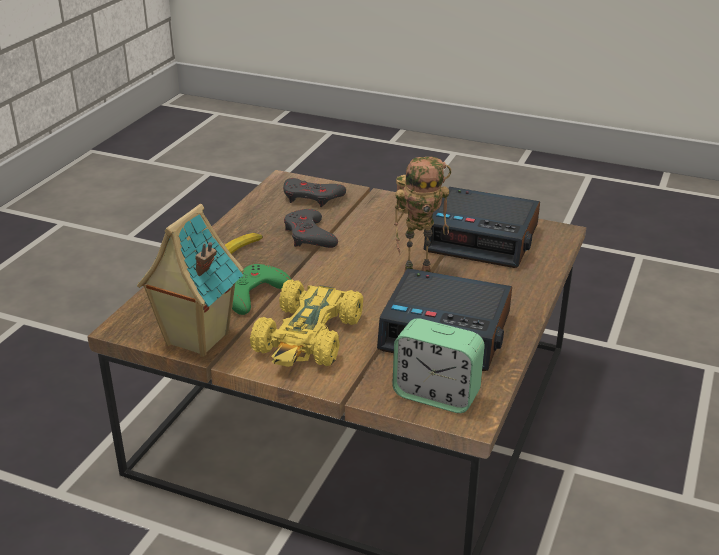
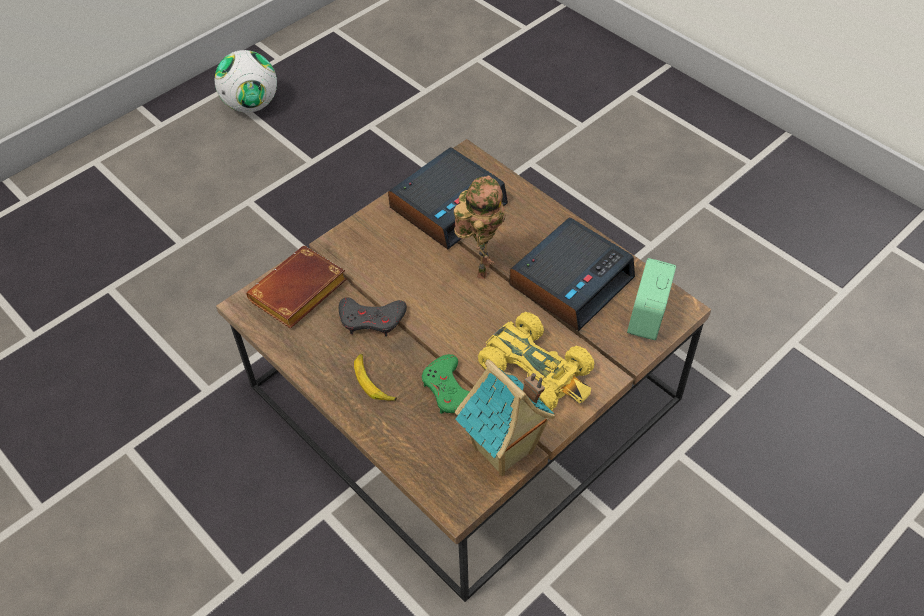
camera: 65 degrees left, 20 degrees up
(312, 197) = (298, 294): grey game controller -> brown book
(436, 395) = (647, 317): alarm clock -> alarm clock turned 150 degrees clockwise
(590, 192) = (251, 105): none -> football

